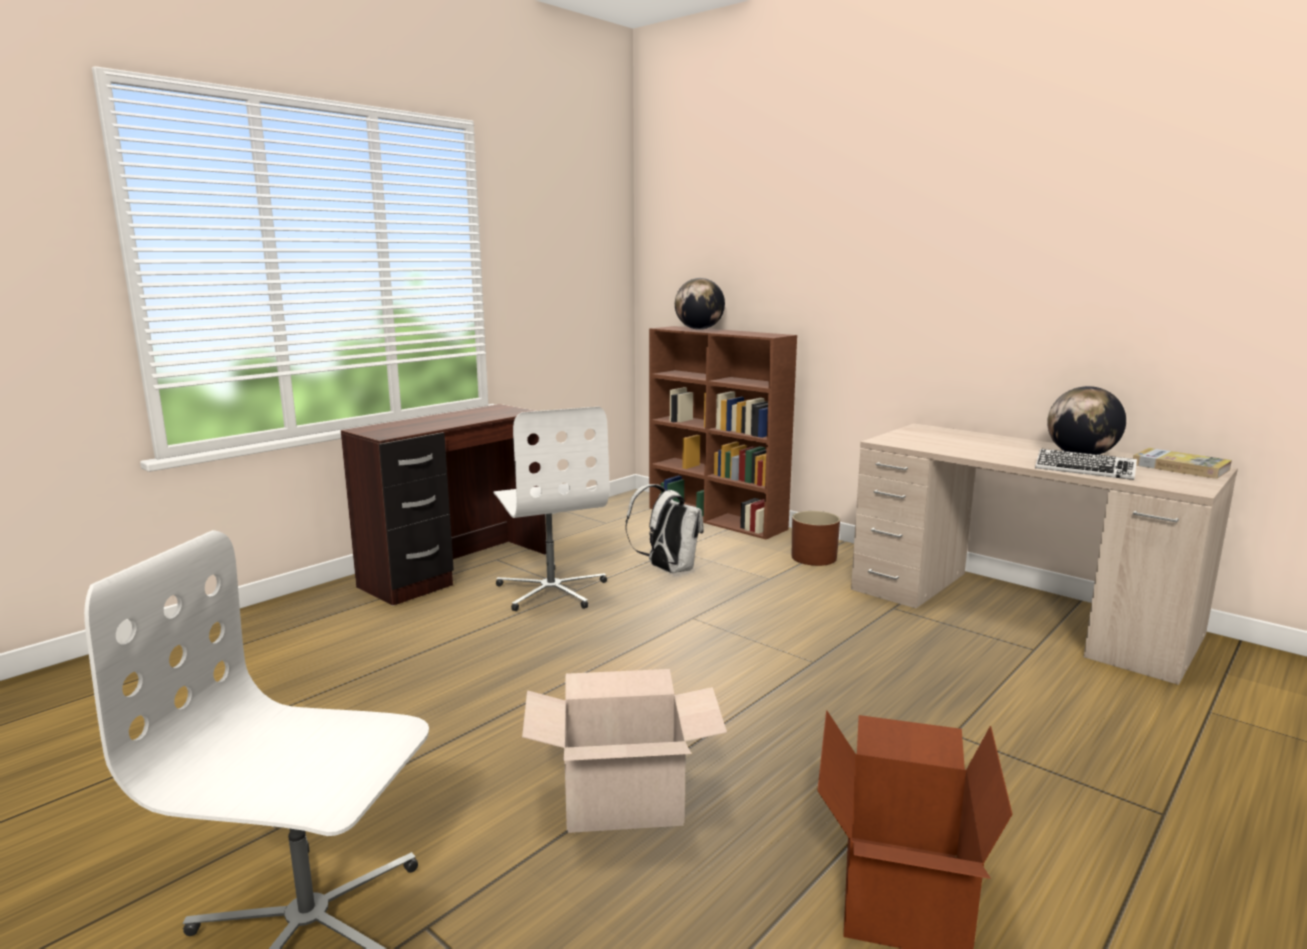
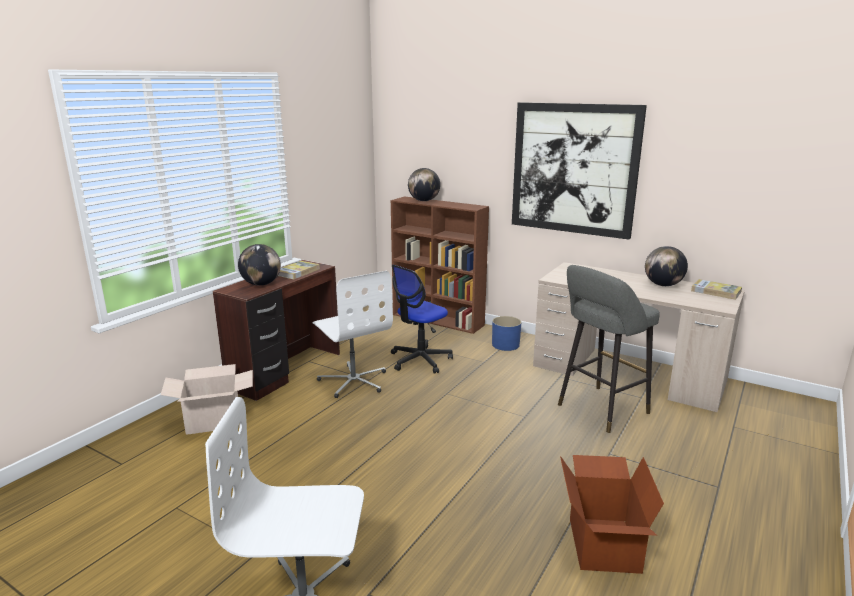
camera: 10 degrees left, 5 degrees up
(416, 426) = (261, 284): none -> globe
(480, 415) = (297, 272): none -> book
(623, 801) = (446, 512): cardboard box -> cardboard box (213, 421)
(667, 569) = (420, 360): white backpack -> office chair
(814, 558) = (505, 345): brown planter -> blue planter
(932, 268) = (574, 169): none -> picture
(951, 663) = (599, 410): none -> grey stool
(1084, 470) = (667, 297): keyboard -> none

